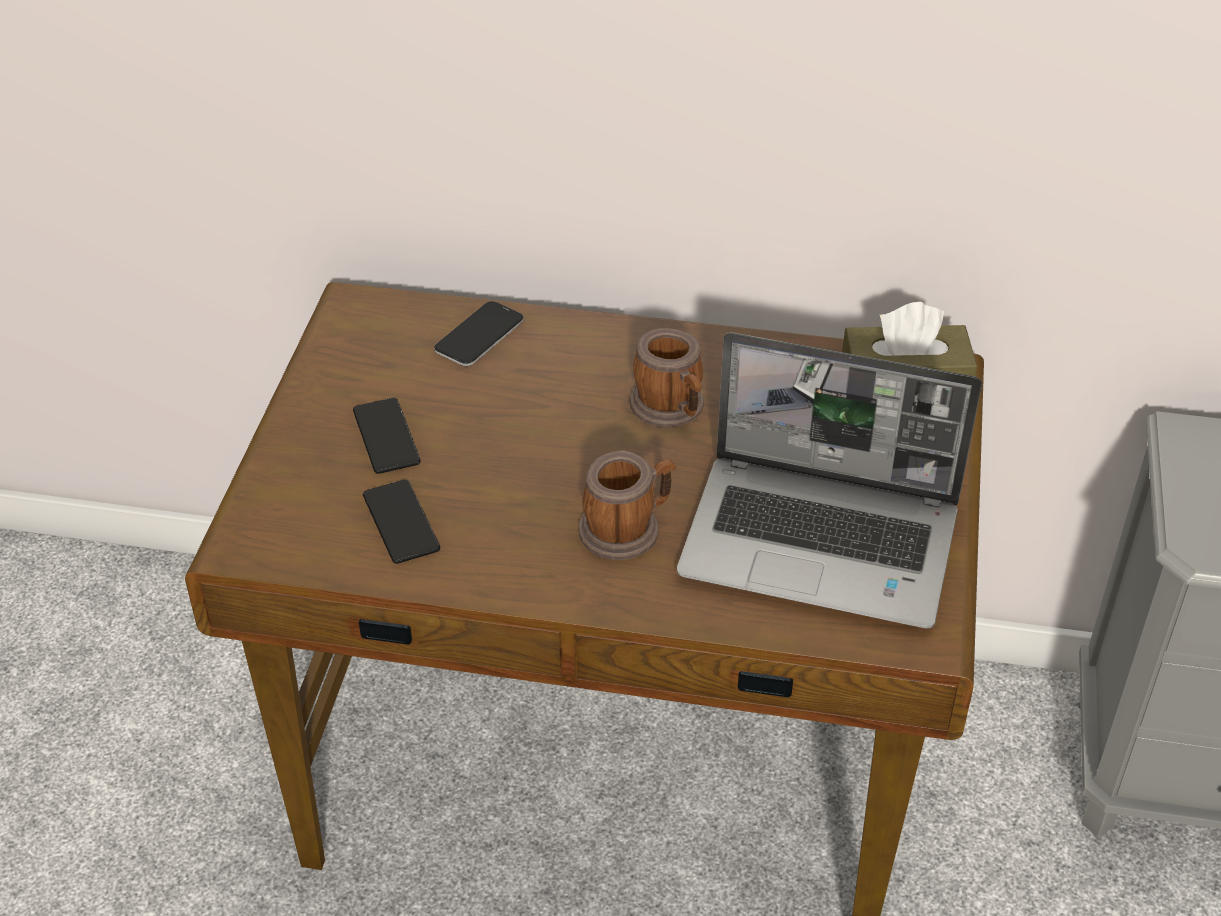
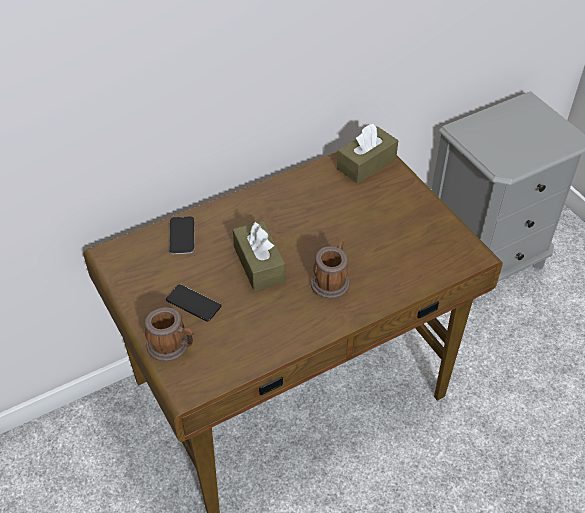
camera: 40 degrees left, 5 degrees up
(401, 522) = (242, 335): phone -> none
(544, 439) = (259, 264): none -> brown tissue box
(671, 409) = (294, 222): mug -> mug (172, 346)
(823, 543) = (404, 241): laptop -> none

